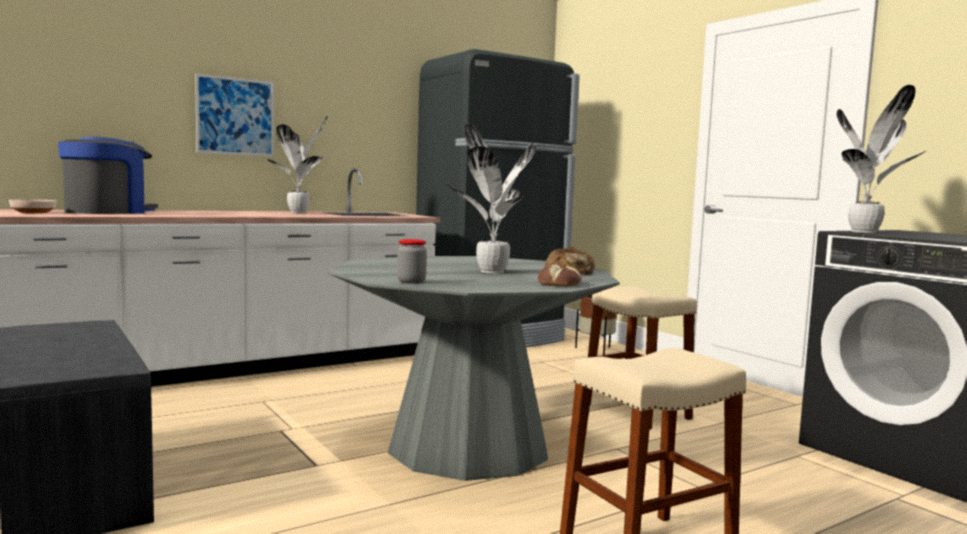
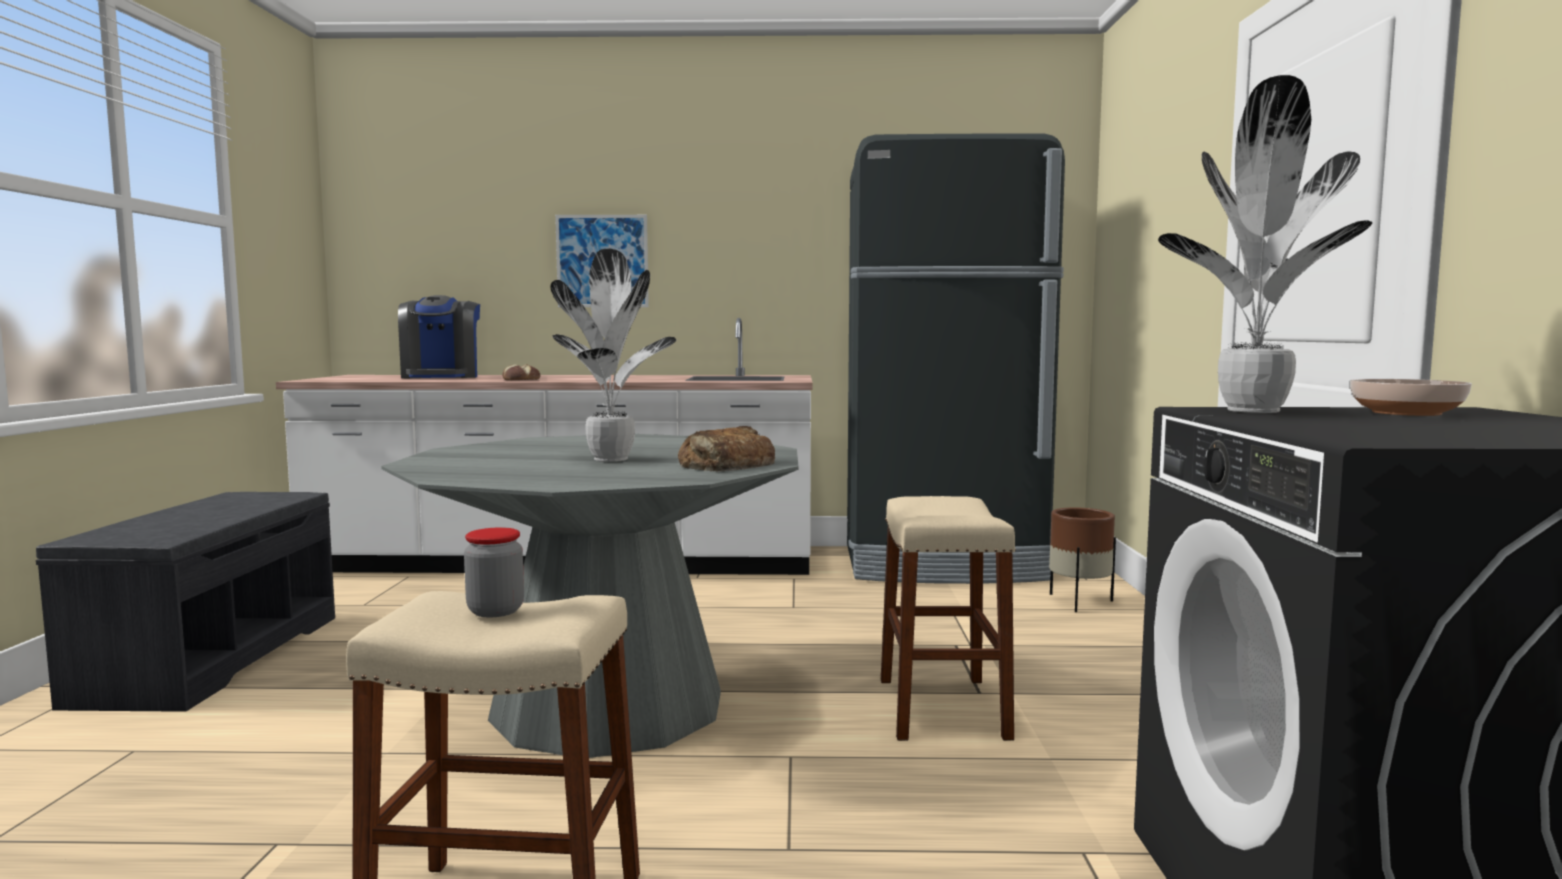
camera: 35 degrees right, 0 degrees up
(34, 212) = (362, 378): bowl -> bowl (1407, 413)
(108, 212) = (441, 377): coffee machine -> coffee machine turned 105 degrees clockwise
(300, 212) = (663, 376): potted plant -> none
(411, 282) = (437, 466): jar -> jar (495, 611)
(560, 284) = (599, 481): bread -> bread (521, 380)

